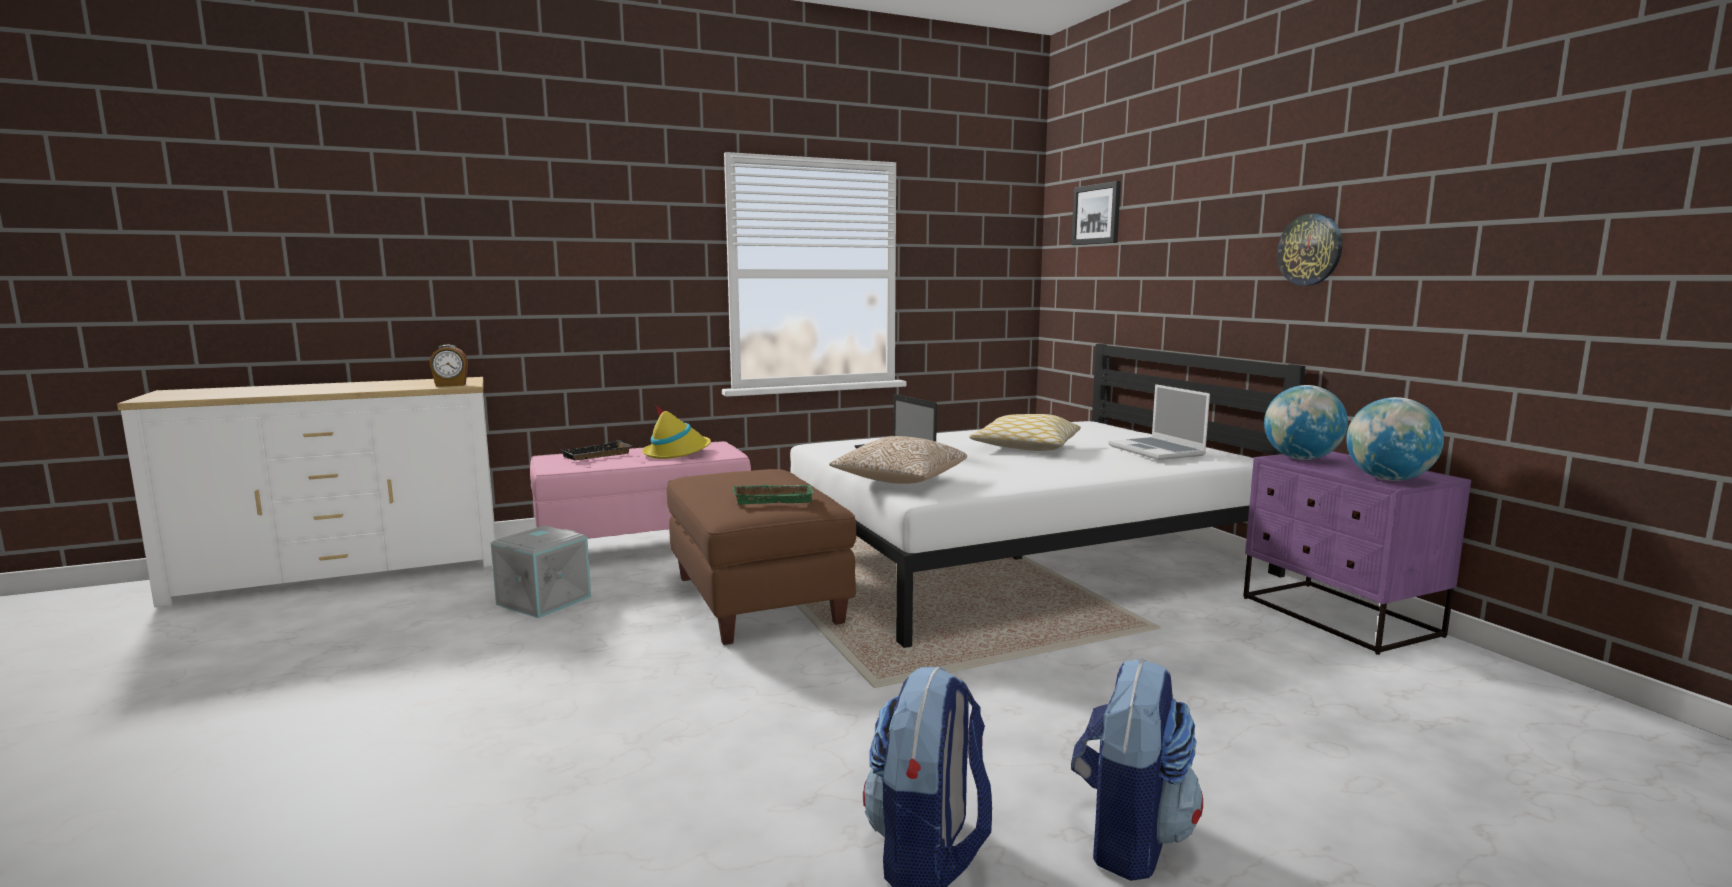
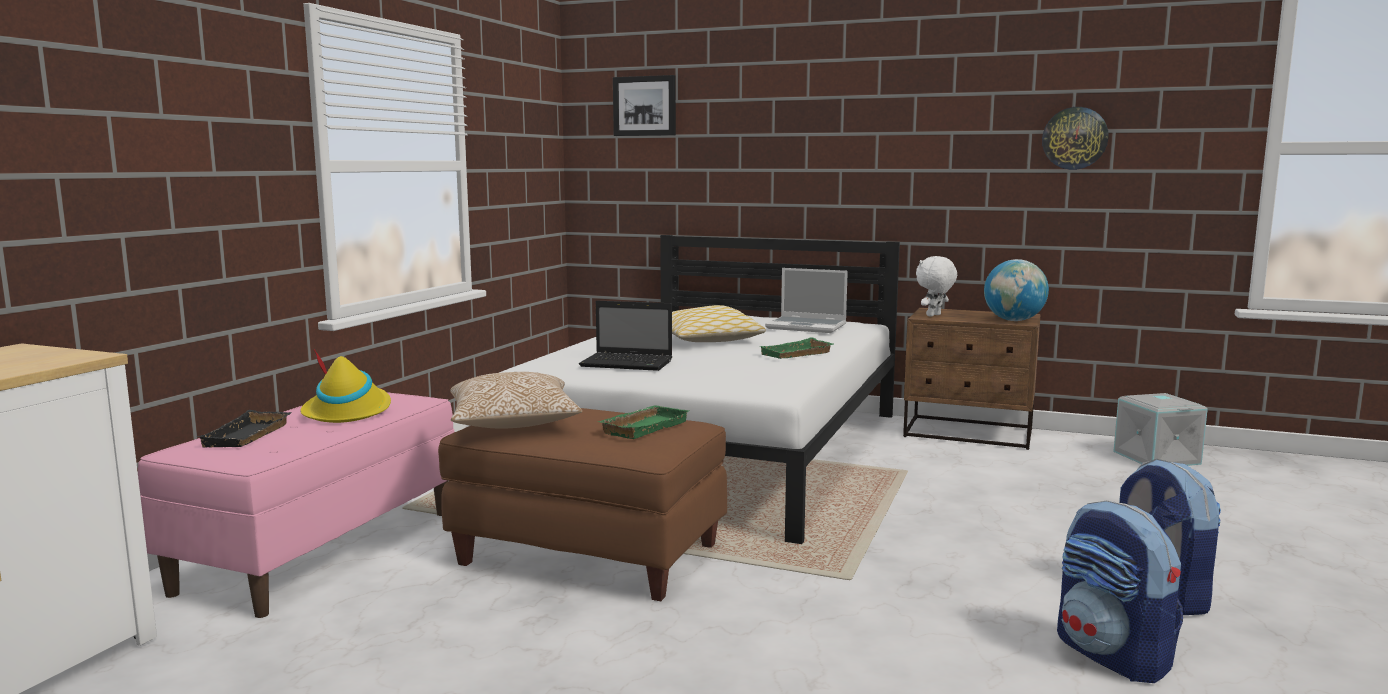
camera: 45 degrees left, 0 degrees up
(451, 385) = (57, 359): alarm clock -> none
(543, 600) = (346, 644): grey storage box -> grey storage box (1155, 458)
(899, 481) = (717, 385): pillow -> pillow (513, 424)
(1056, 472) = (797, 354): none -> green tray
(1301, 459) = (934, 315): globe -> white plush toy
(1310, 249) = (894, 147): wall clock -> wall clock (1074, 138)
(1338, 617) = (969, 433): purple nightstand -> brown nightstand

